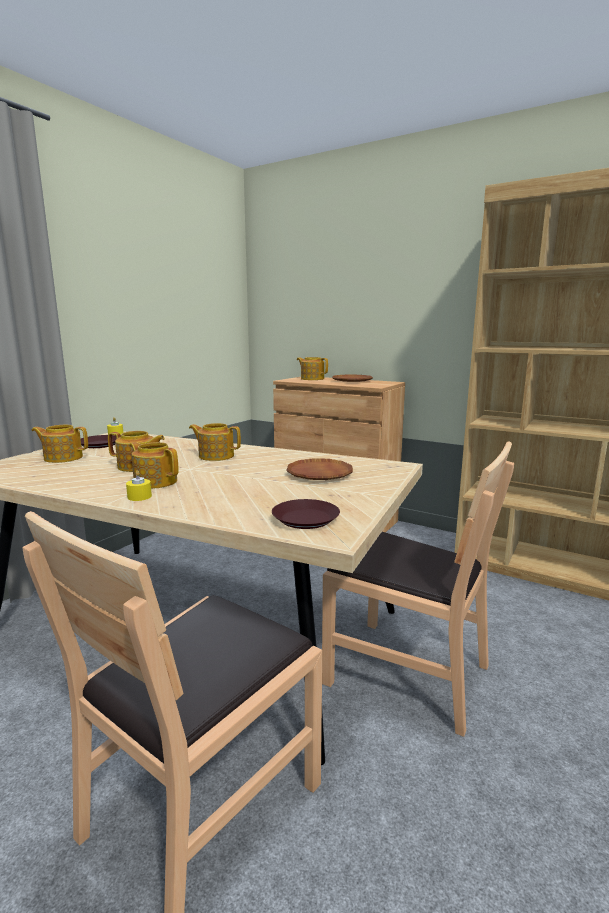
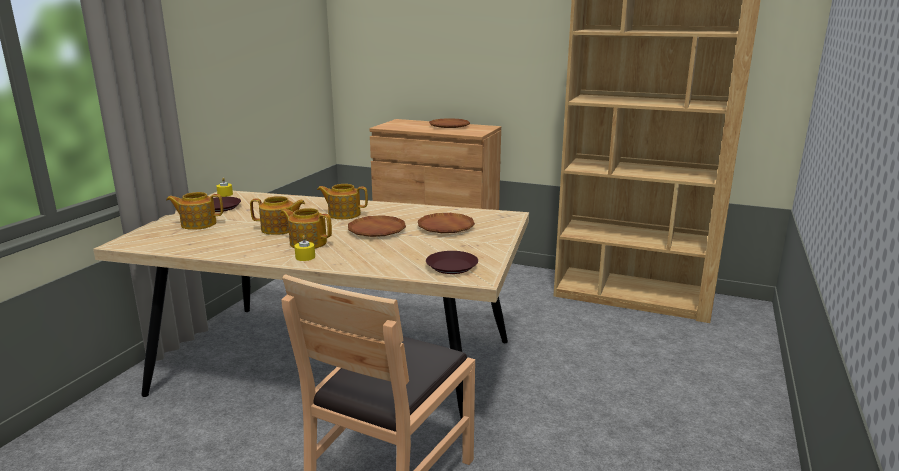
camera: 10 degrees left, 5 degrees up
(240, 473) = (377, 230): none -> brown plate
(312, 379) = (407, 124): teapot -> none
(407, 672) = (525, 384): brown chair -> none

